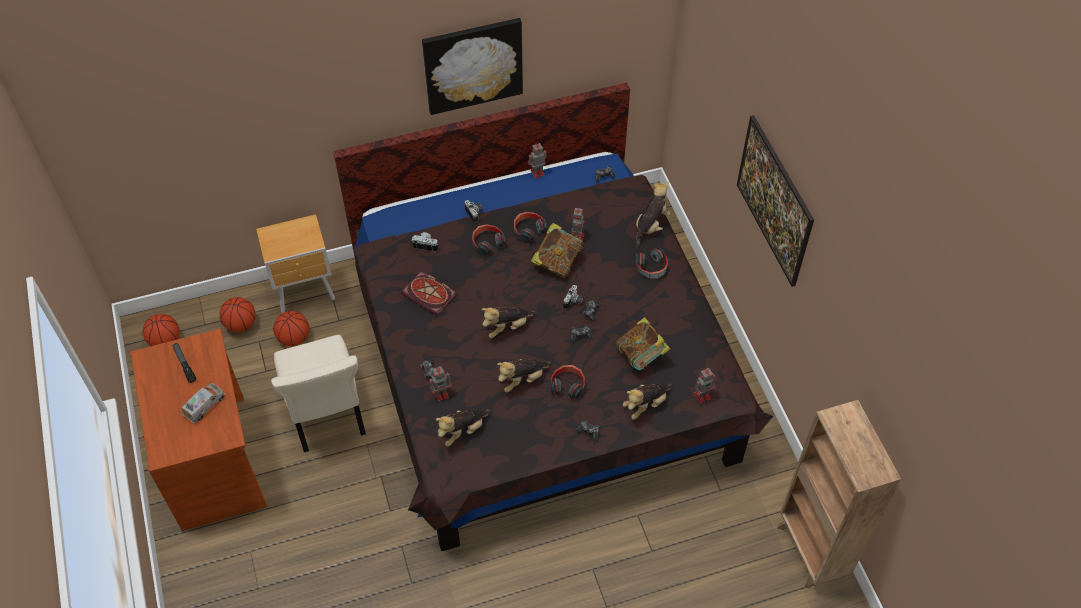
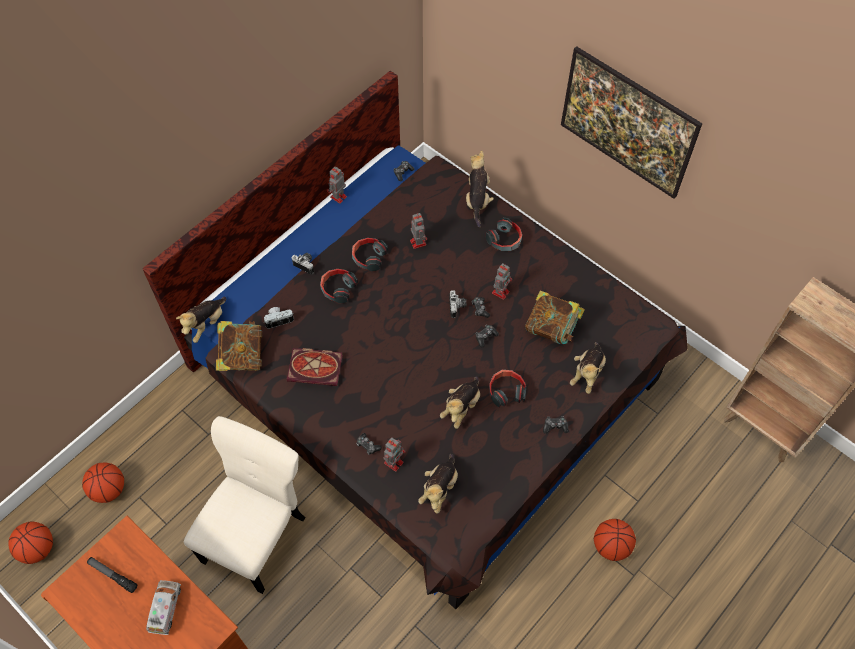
camera: 30 degrees left, 5 degrees up
(294, 338) = (174, 475): basketball -> basketball (611, 546)
(306, 292) = (156, 422): brown nightstand -> none
(326, 415) = (257, 536): beige chair -> beige chair turned 105 degrees counterclockwise
(473, 65) = (254, 113): picture -> none
(507, 327) = (412, 363): plush toy -> plush toy (205, 324)
(557, 261) = (416, 275): book -> book (242, 356)
(703, 395) = (629, 338): toy robot -> toy robot (501, 291)

